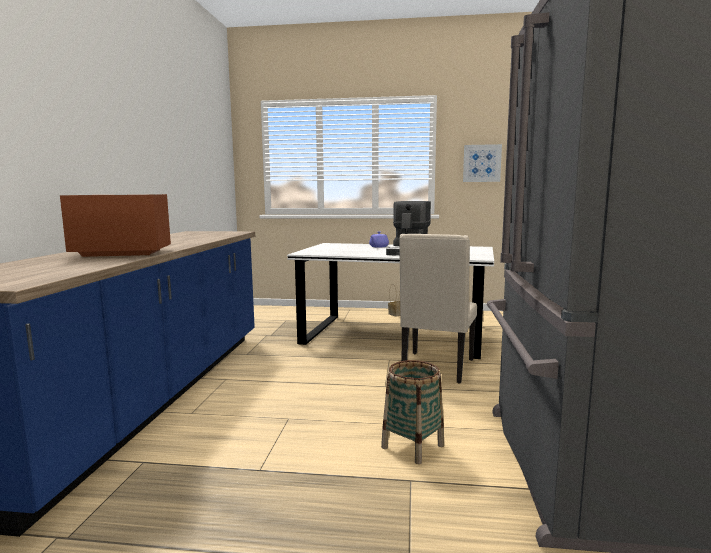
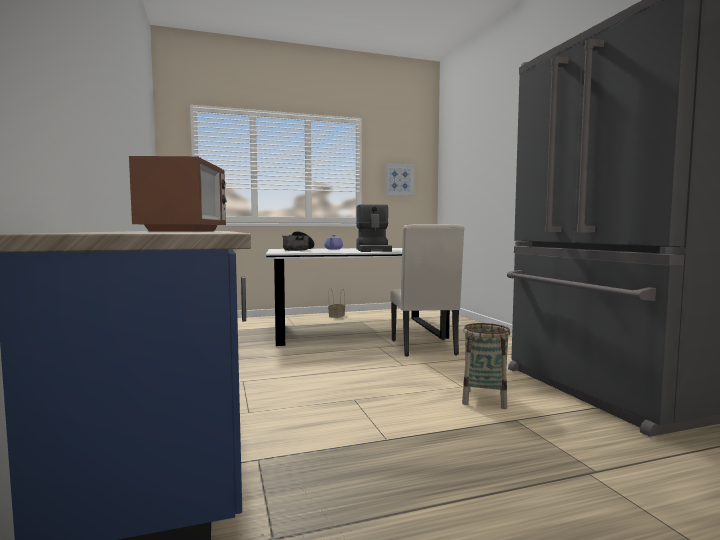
camera: 25 degrees left, 5 degrees down
(122, 253) = (184, 231): microwave -> microwave turned 120 degrees clockwise
(340, 247) = (298, 249): none -> cooking pot

